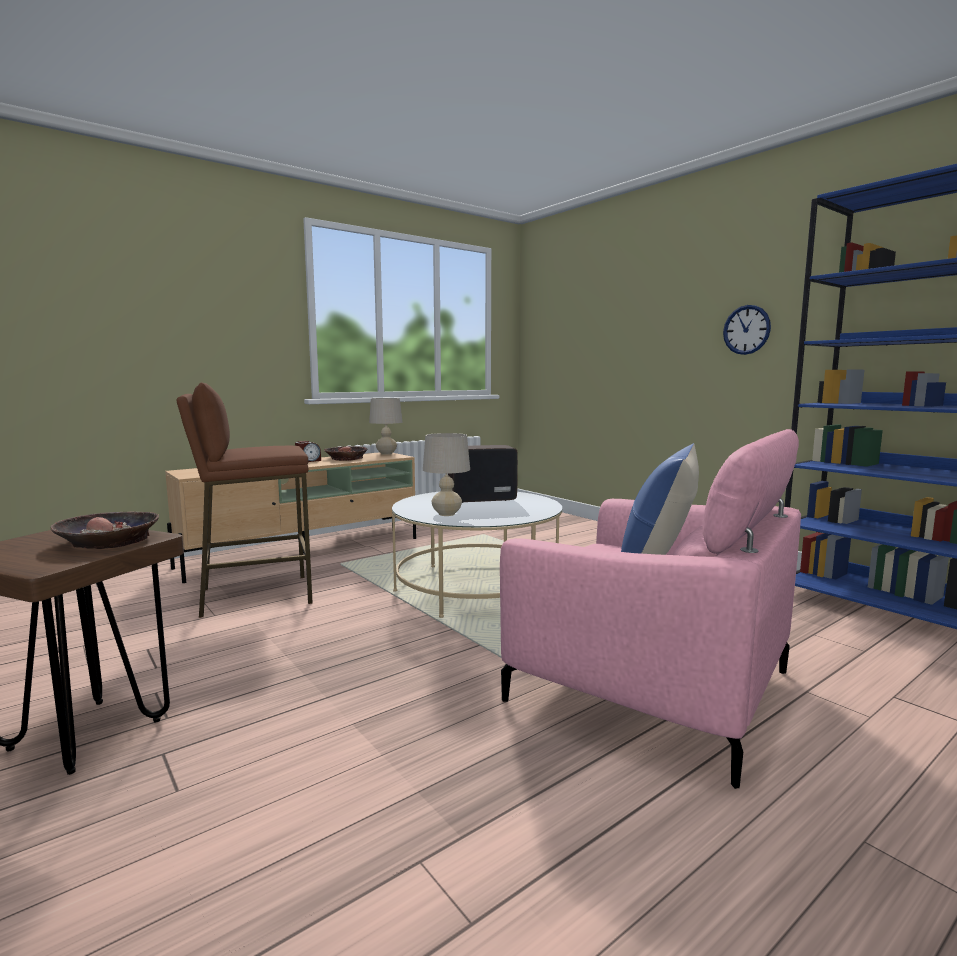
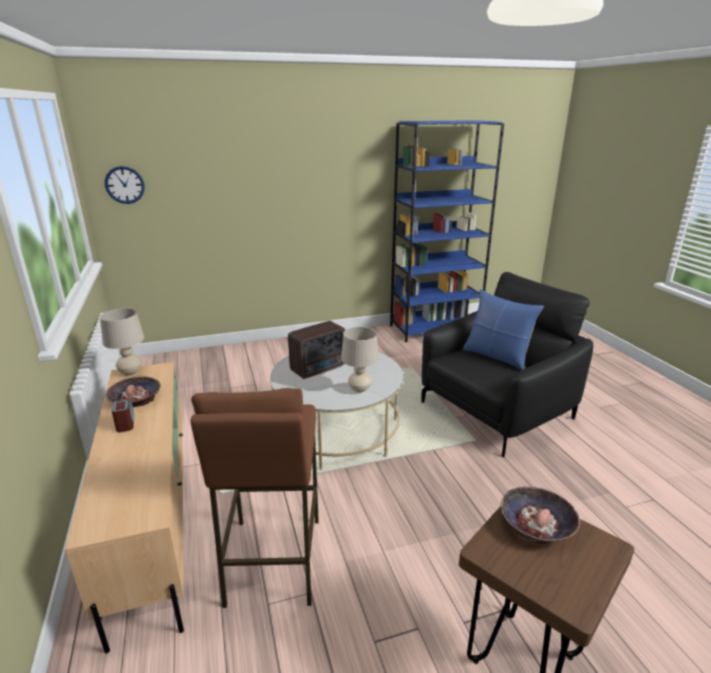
camera: 70 degrees left, 15 degrees up
(480, 499) = (319, 368): radio -> radio turned 135 degrees counterclockwise
(648, 686) = (495, 411): pink armchair -> black armchair
(746, 330) = (338, 188): wall clock -> wall clock (124, 185)

